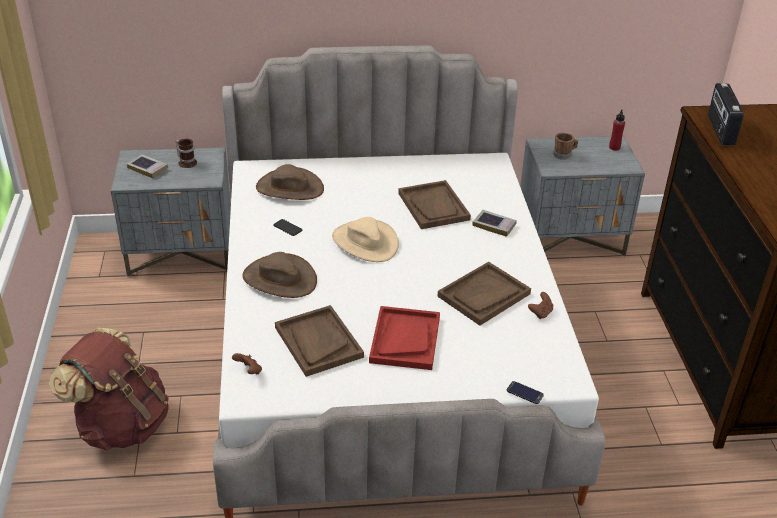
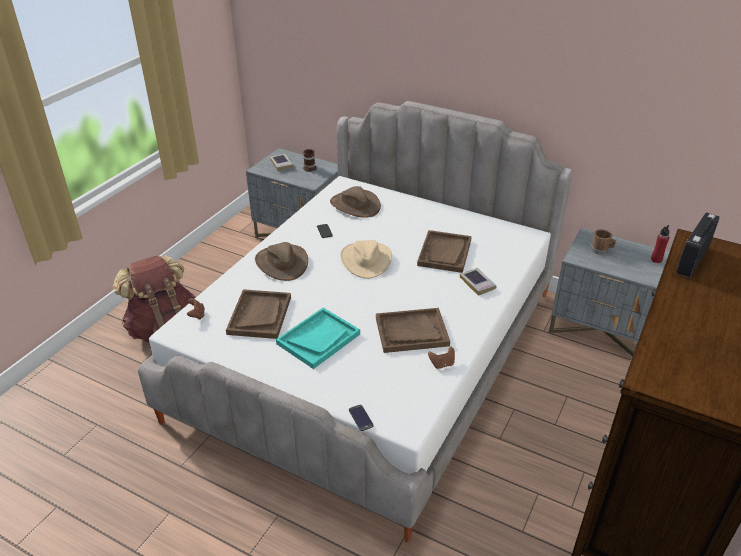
camera: 35 degrees right, 0 degrees up
(405, 339) = (318, 339): red tray -> turquoise tray

